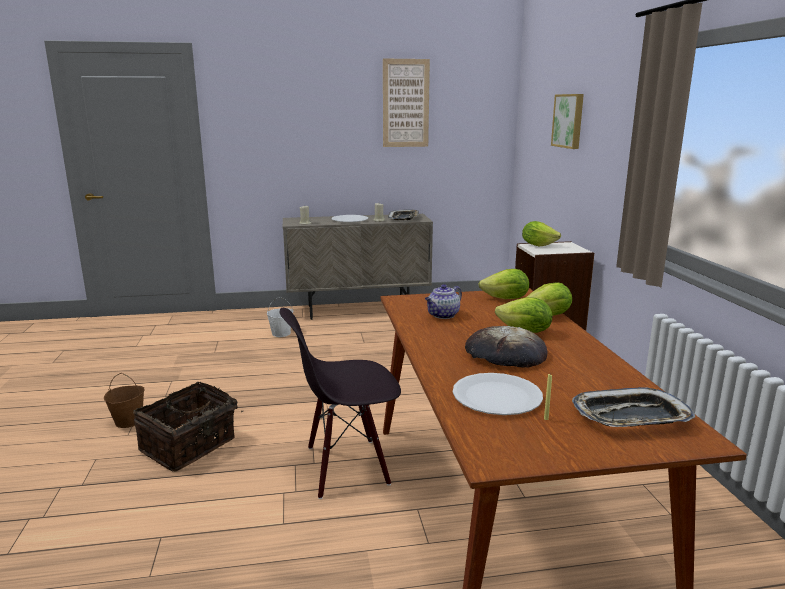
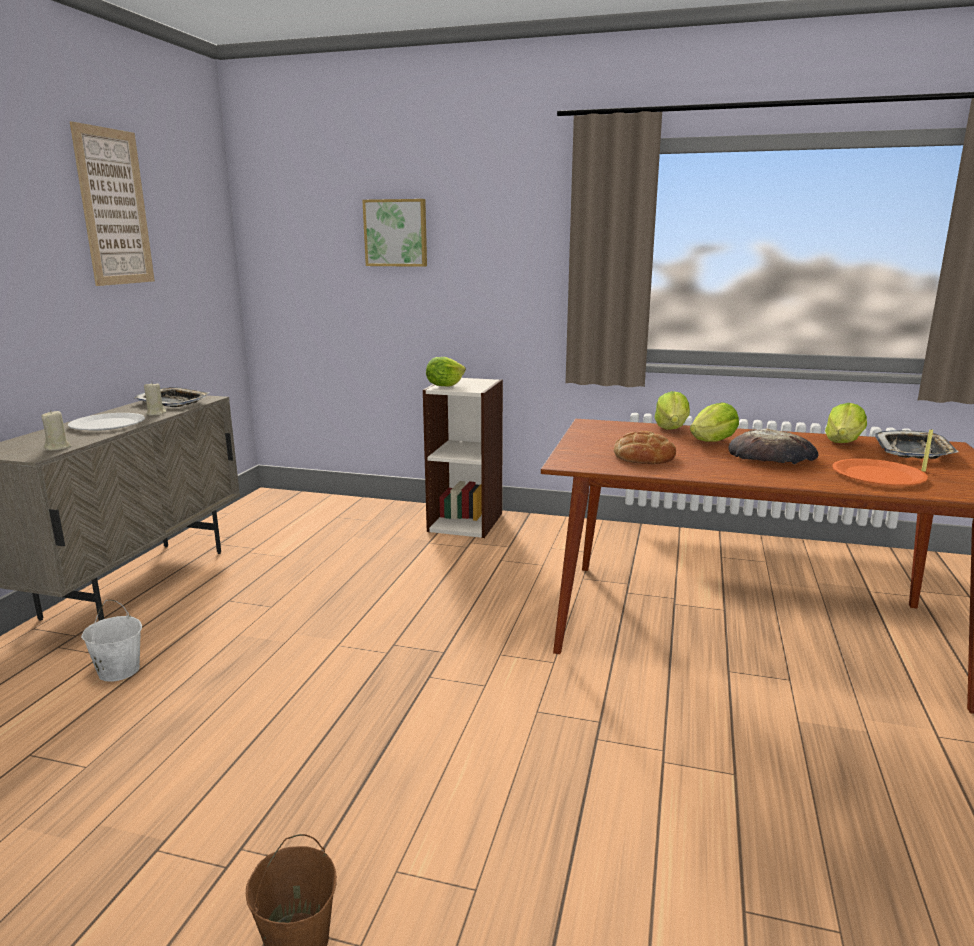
camera: 65 degrees left, 0 degrees up
(190, 446) = (474, 846): basket -> none
(346, 466) = (622, 698): black chair -> none
(443, 315) = (643, 457): teapot -> bread
(497, 396) = (878, 475): white plate -> orange plate
(506, 299) = (606, 430): lettuce -> lettuce (843, 442)

